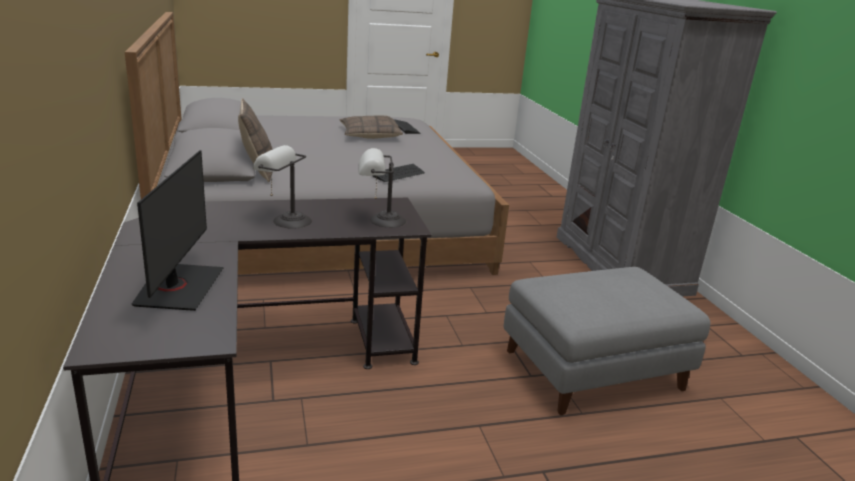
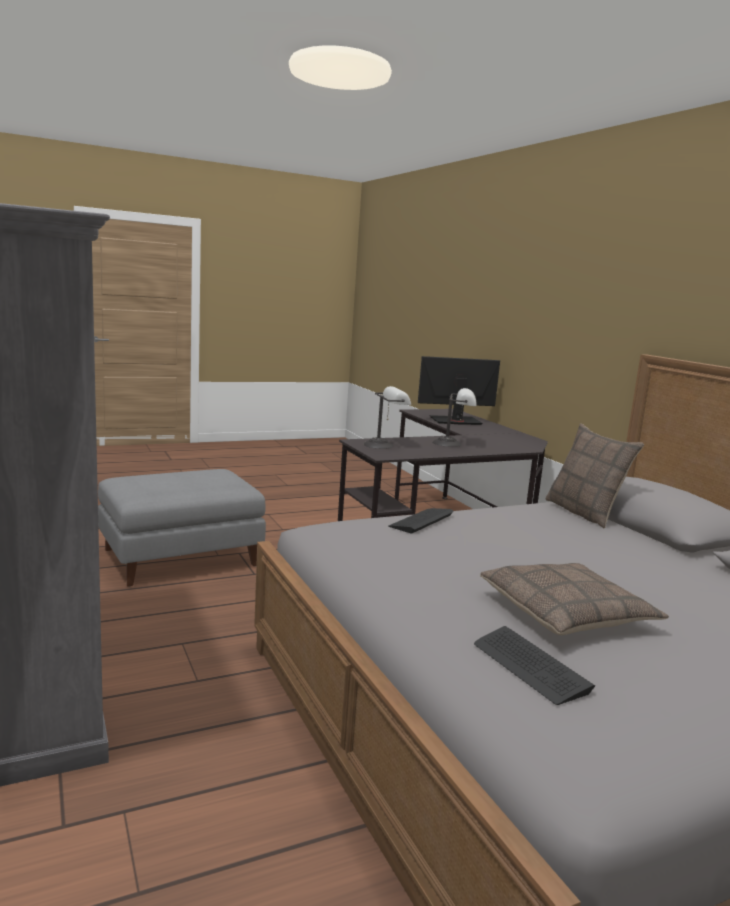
camera: 170 degrees right, 10 degrees down
(178, 287) = (455, 421): monitor -> monitor turned 90 degrees clockwise

